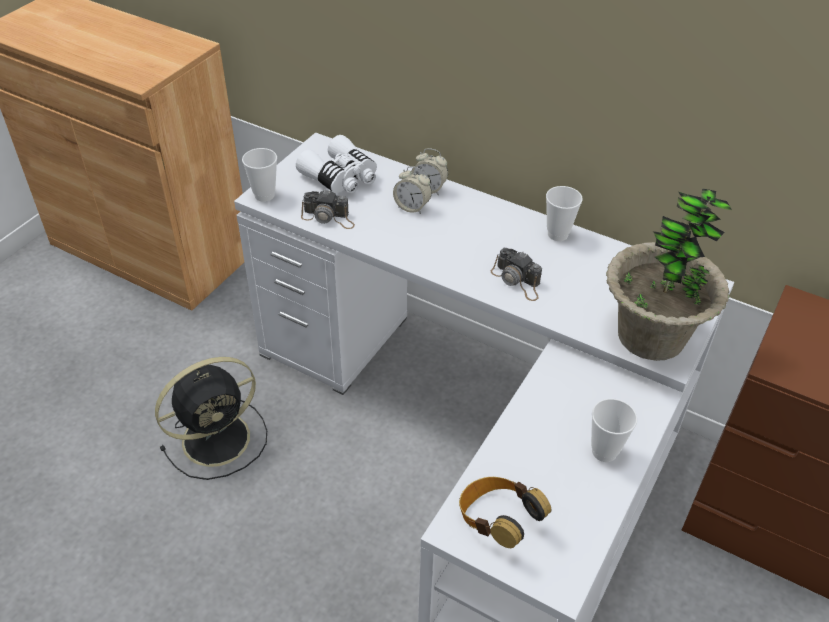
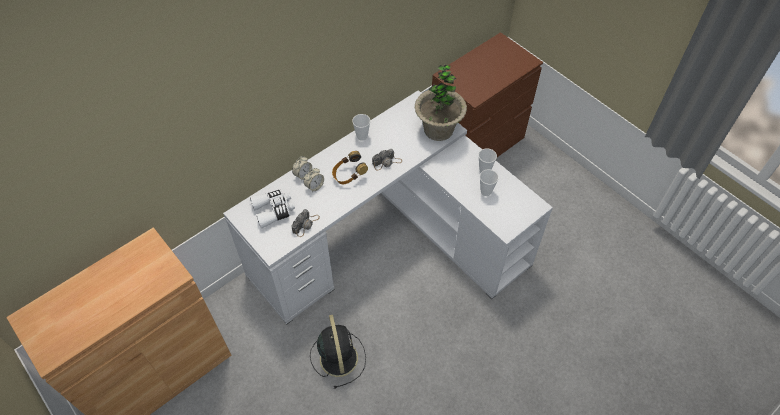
camera: 70 degrees left, 10 degrees up
(264, 195) = (272, 250): cup -> cup (486, 191)
(497, 521) = (506, 216): headphones -> headphones (349, 175)

